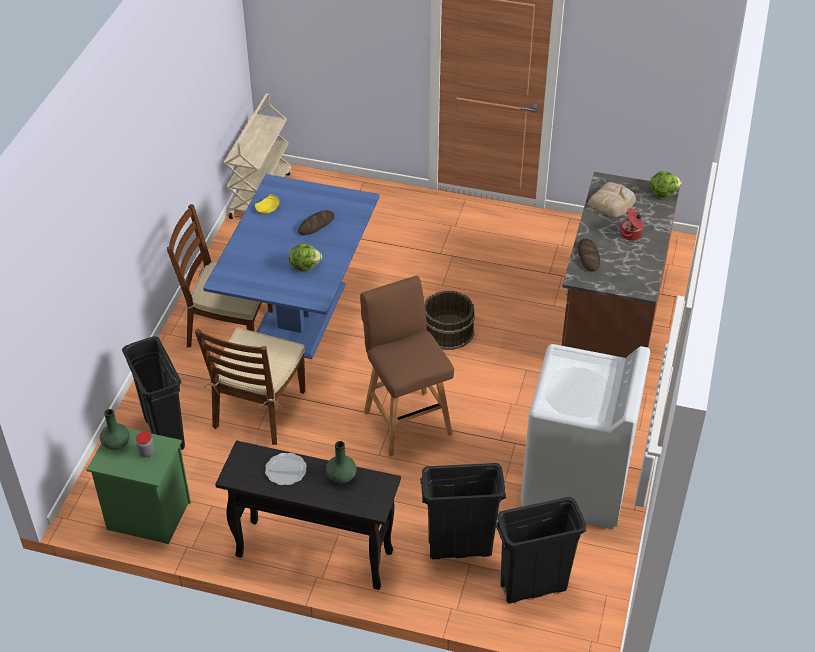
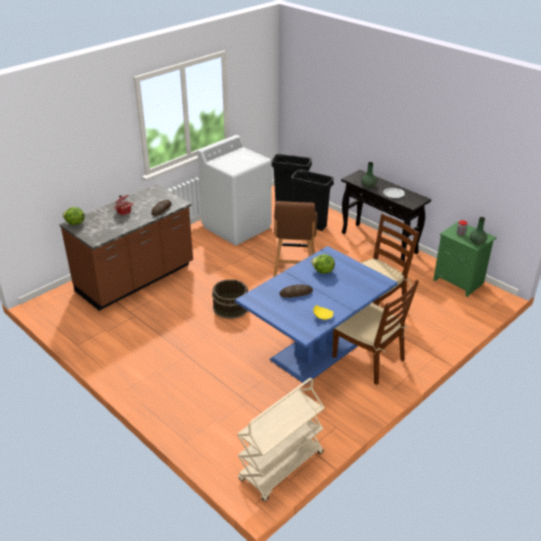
camera: 150 degrees left, 10 degrees down
(164, 433) = (437, 315): black trash can -> none
(612, 203) = (109, 228): bread -> none

